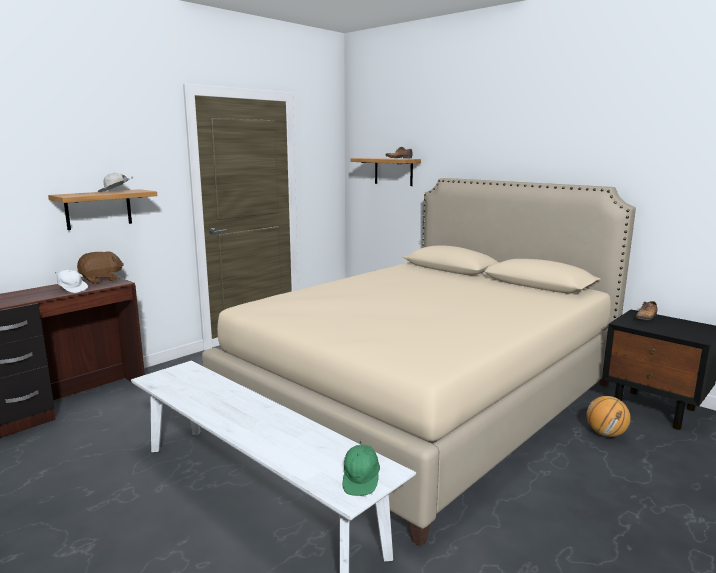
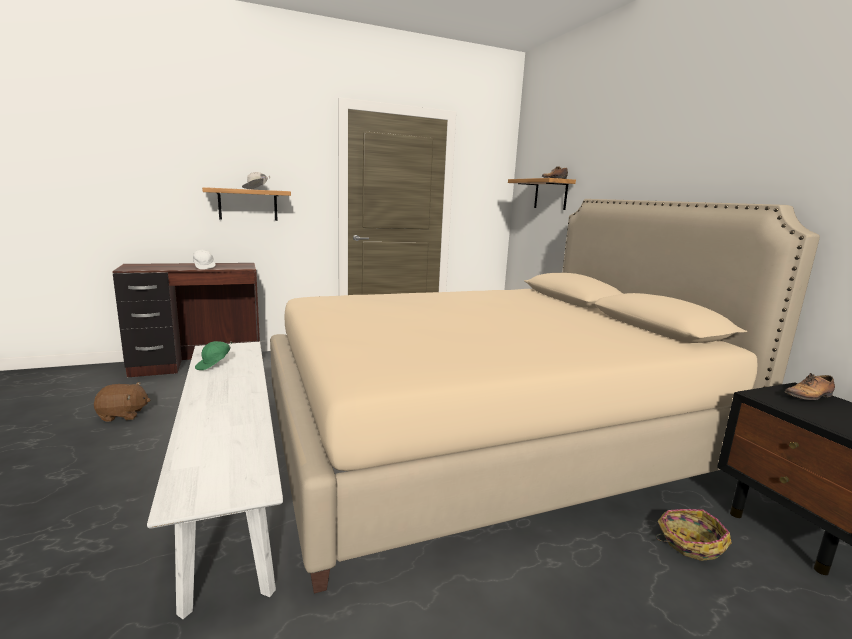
camera: 25 degrees right, 0 degrees up
(101, 280) = (237, 264): brown plush toy -> brown plush toy (123, 415)
(361, 480) = (216, 488): green cap -> green cap (214, 365)
(606, 434) = (689, 542): basketball -> basket

